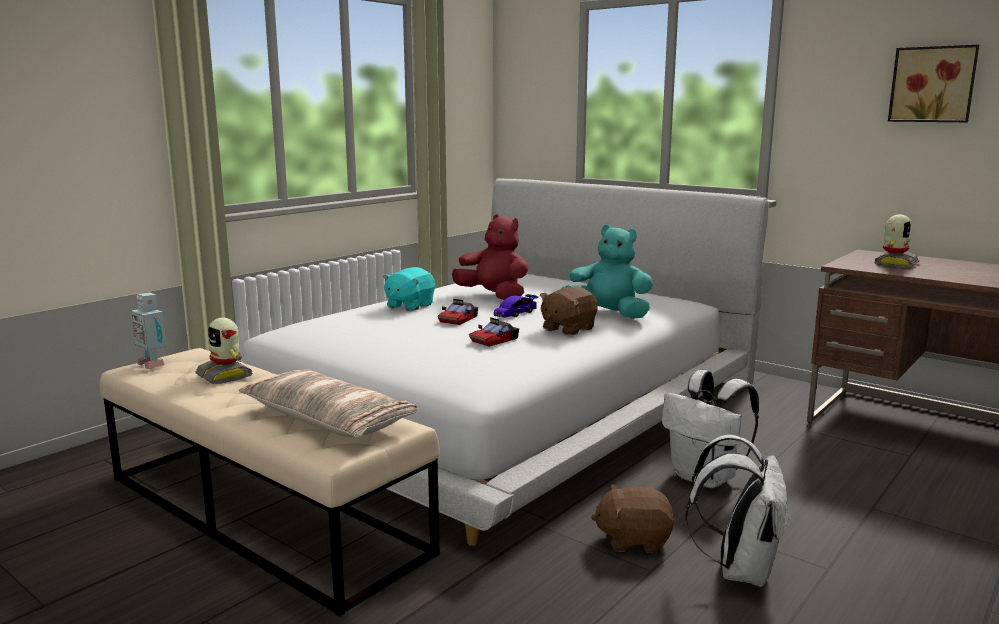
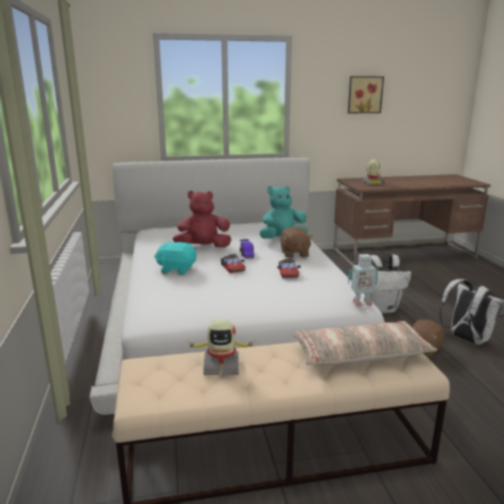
camera: 50 degrees left, 5 degrees up
(153, 364) = (142, 388): toy robot -> toy robot (360, 303)
(409, 306) = (177, 269): turquoise plush toy -> turquoise plush toy turned 120 degrees clockwise

